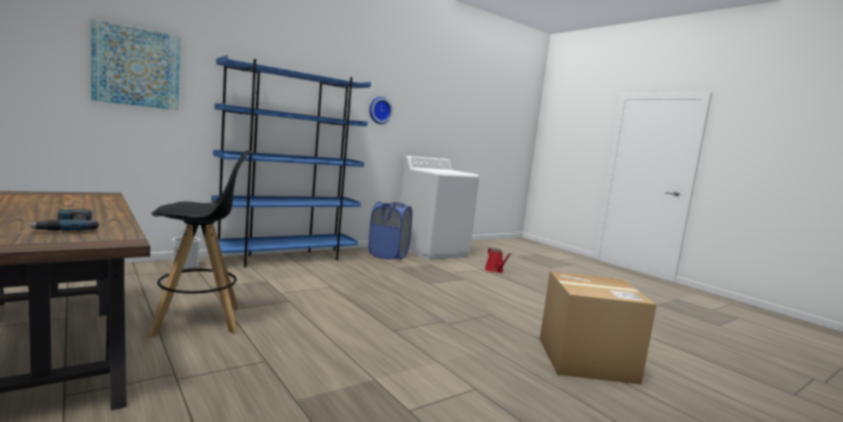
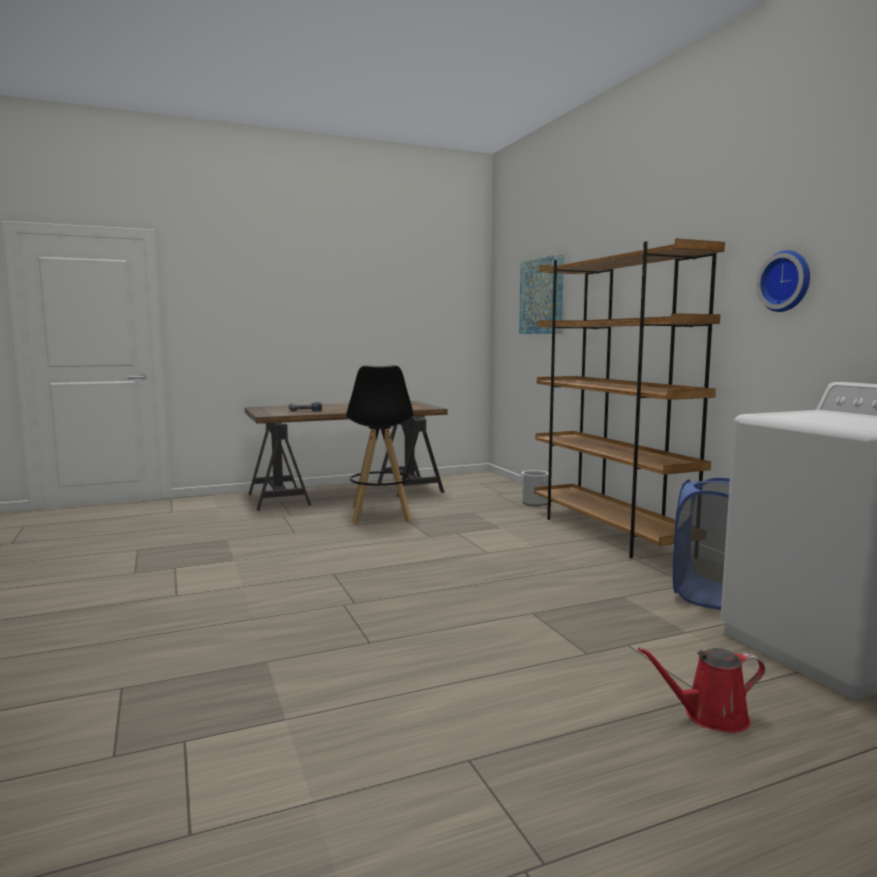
camera: 105 degrees right, 0 degrees up
(287, 258) = (609, 534): blue bookcase -> brown bookcase
(586, 360) = (160, 684): cardboard box -> none

